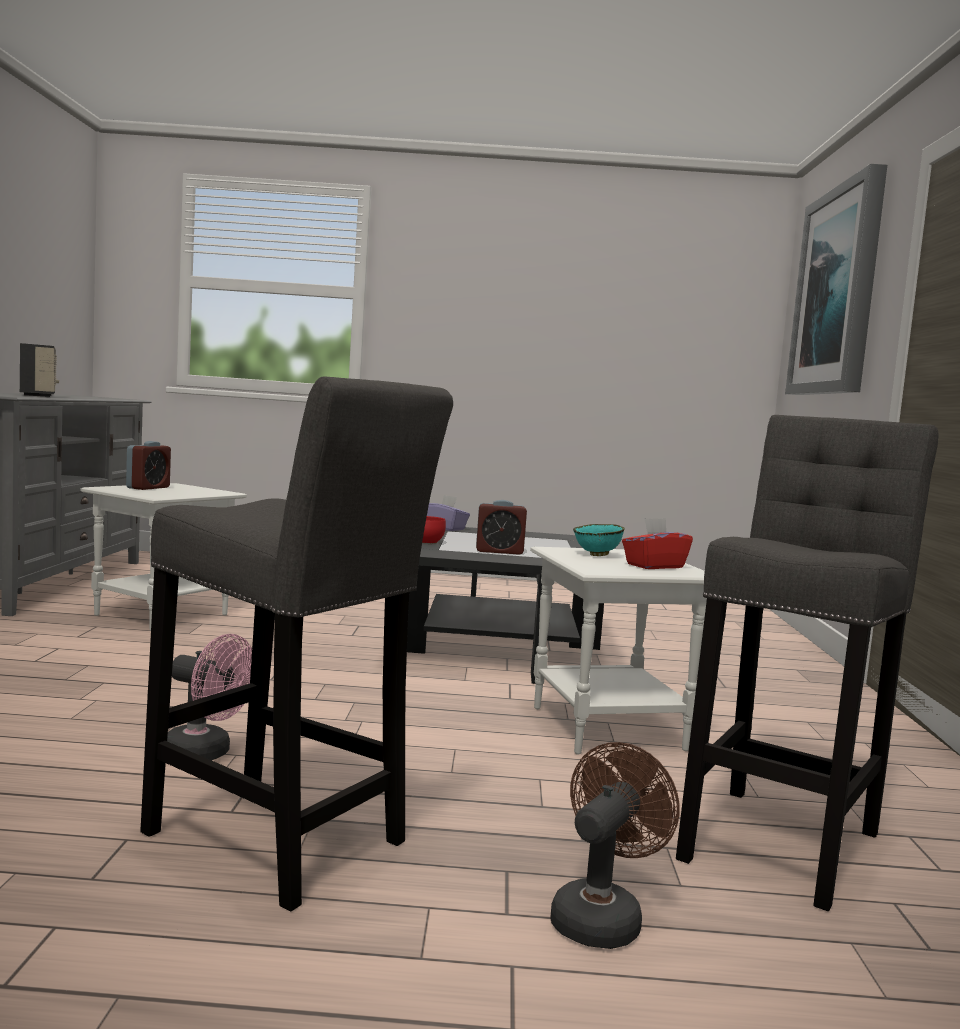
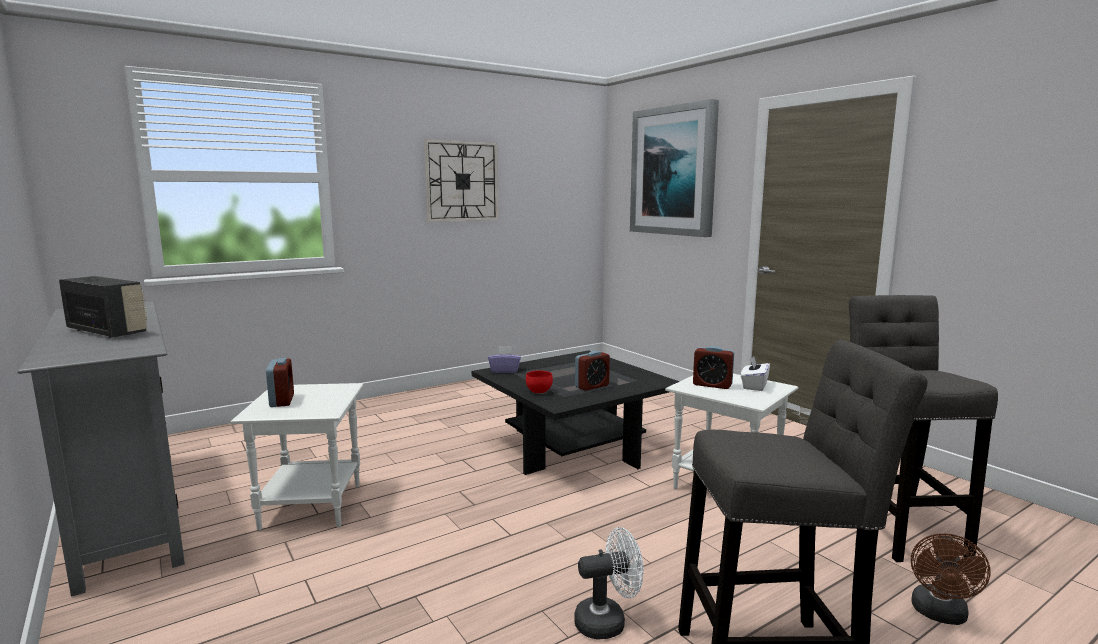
camera: 35 degrees left, 5 degrees up
(205, 754) = (608, 621): pink fan -> white fan
(537, 308) = (462, 181): none -> wall clock
(598, 555) = (712, 385): turquoise bowl -> alarm clock
(601, 916) = (940, 615): brown fan -> brown fan turned 150 degrees counterclockwise
(654, 566) = (754, 386): red tissue box -> white tissue box

